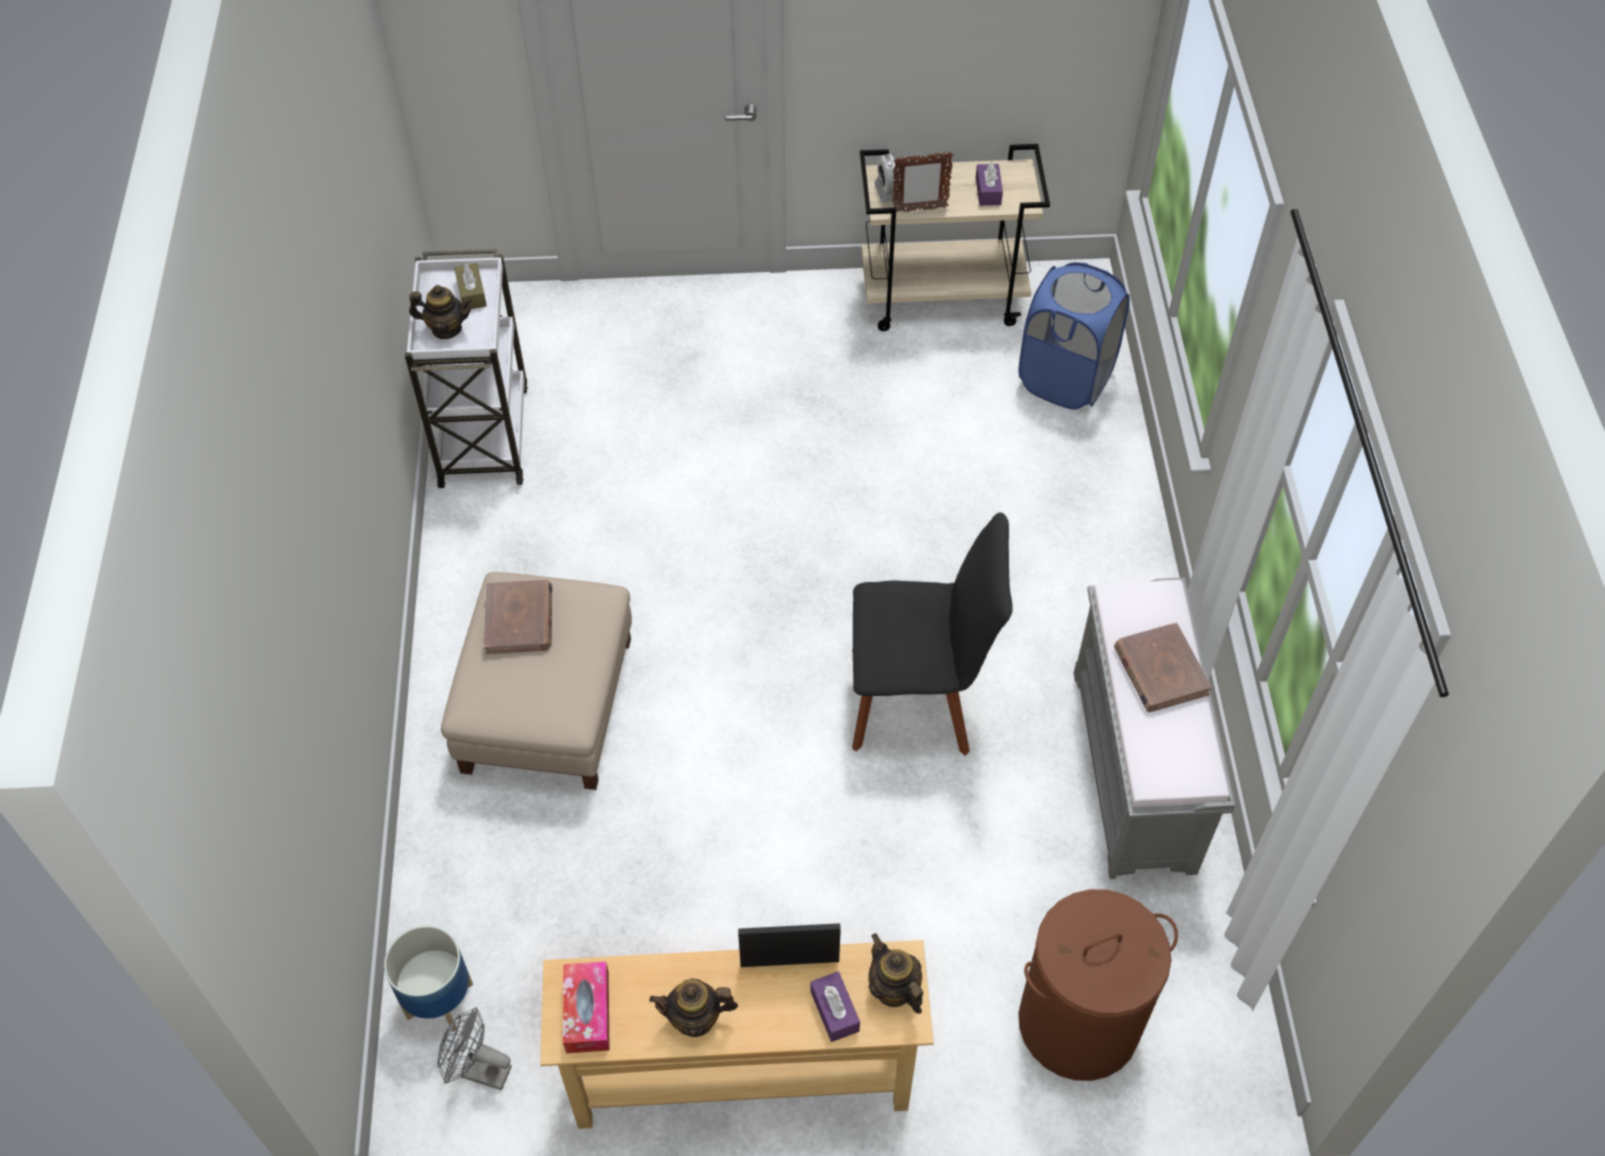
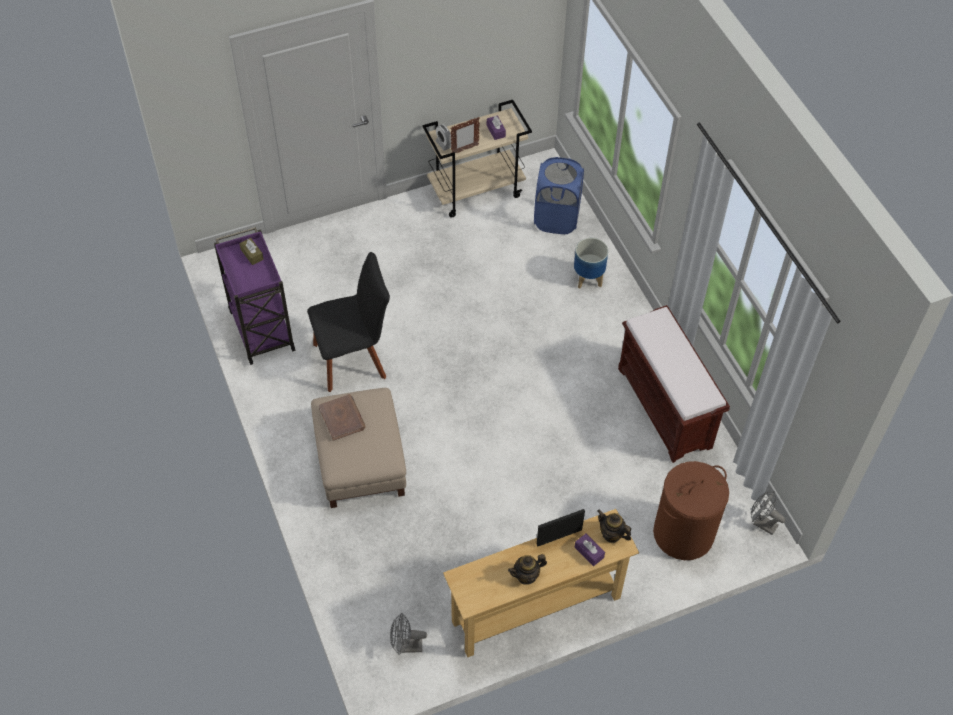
camera: 20 degrees left, 0 degrees up
(438, 1000) = (370, 620): planter -> planter (587, 278)
(446, 328) = (247, 277): teapot -> none
(484, 433) = (261, 329): white cart -> purple cart
(587, 1012) = (475, 589): tissue box -> none
(918, 699) = (547, 403): black chair -> black chair (353, 359)
(1135, 772) = (665, 408): grey bench -> brown bench
(1160, 670) = (673, 353): brown book -> none
(1241, 1052) = (761, 523): none -> grey fan

